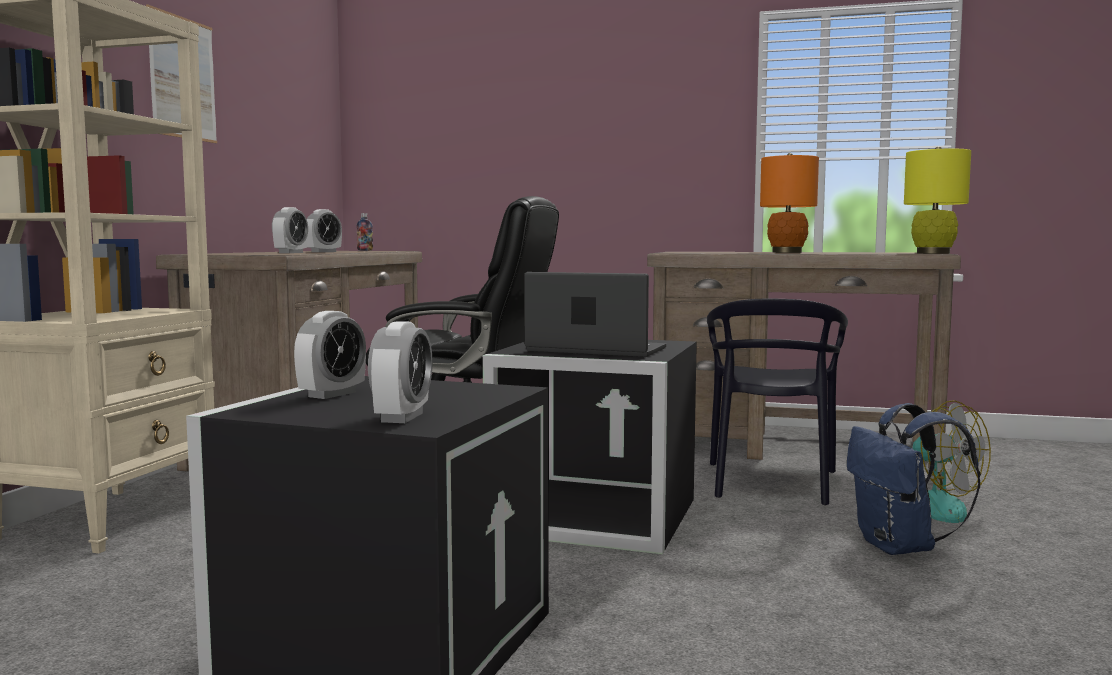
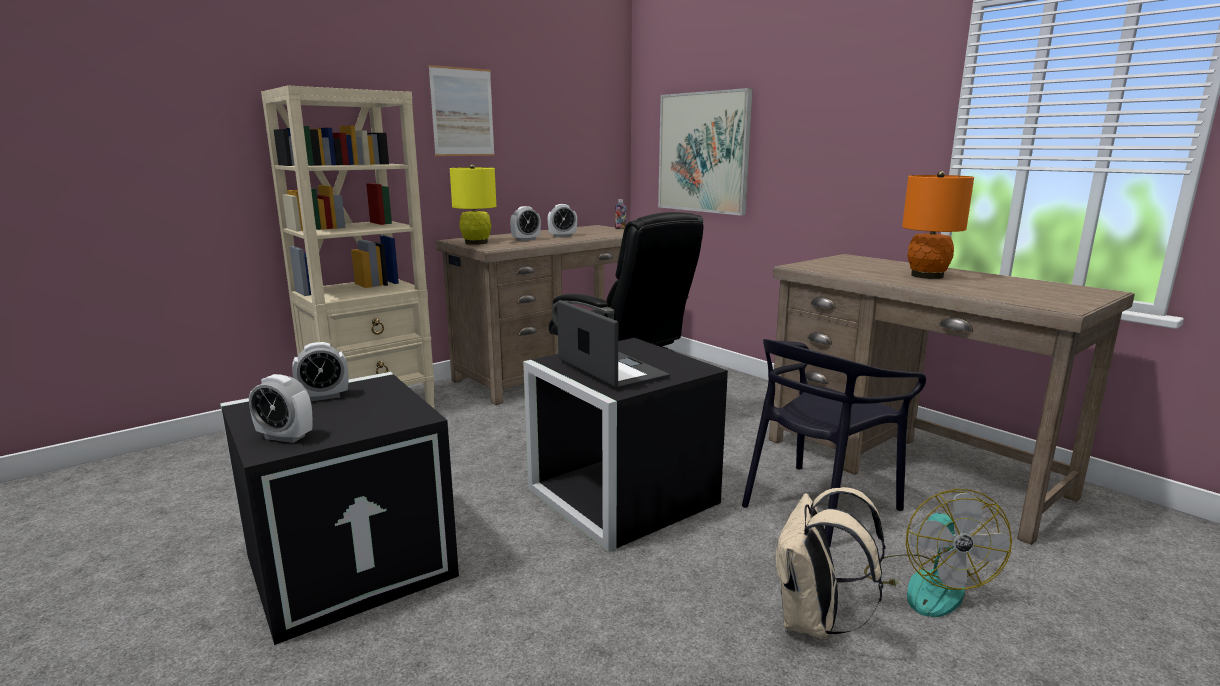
camera: 35 degrees right, 10 degrees up
(402, 417) = (285, 437): alarm clock -> alarm clock turned 60 degrees clockwise
(459, 159) = (703, 152): none -> picture
(900, 547) = (813, 622): blue backpack -> beige backpack
(932, 253) = (1075, 304): yellow table lamp -> yellow table lamp (476, 243)

